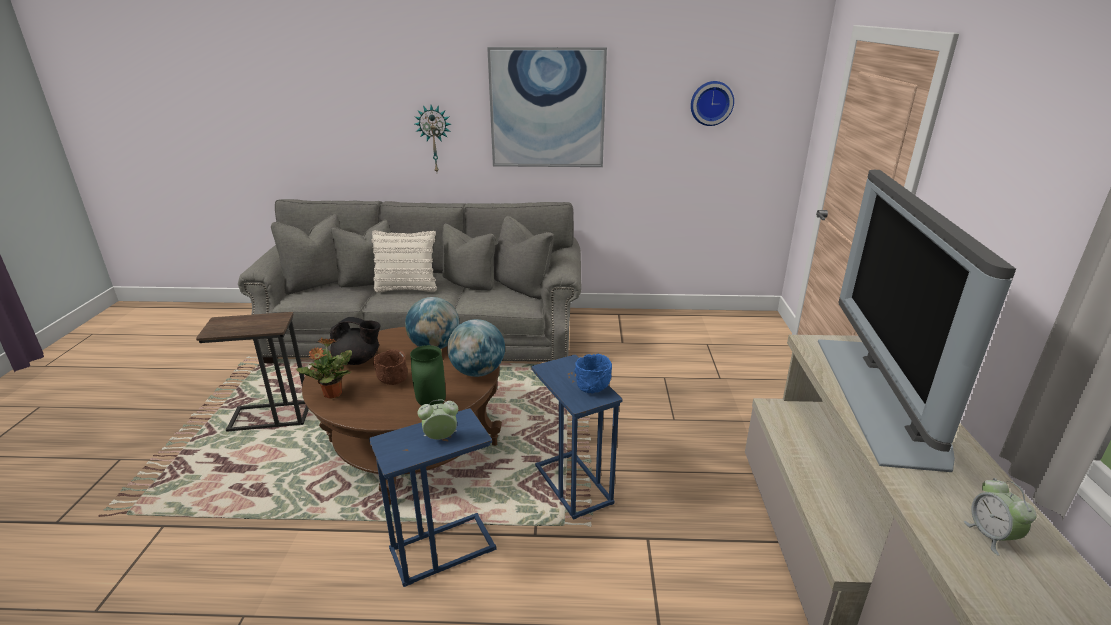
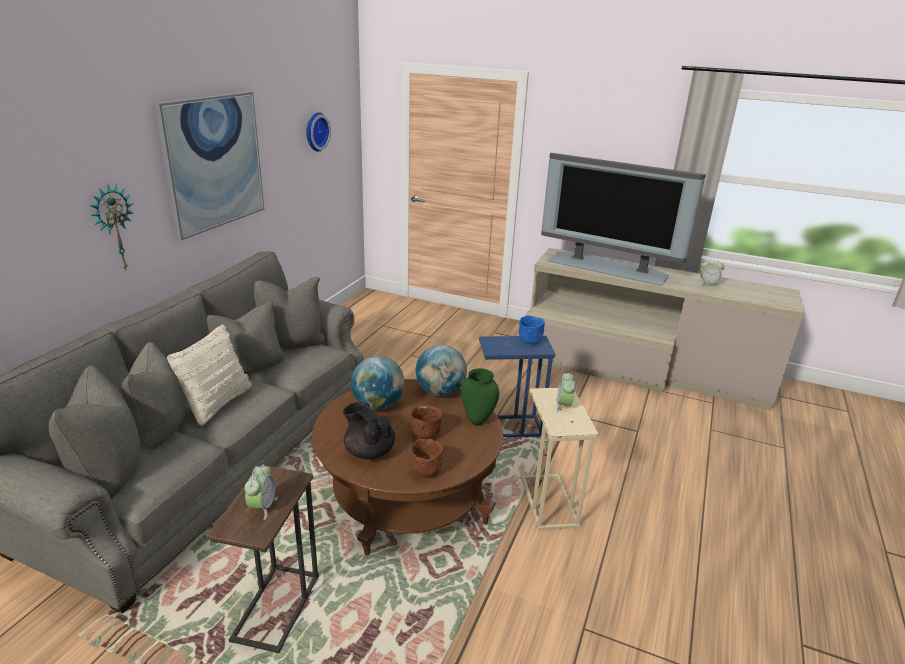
camera: 70 degrees left, 0 degrees up
(240, 325) = (262, 507): none -> alarm clock
(332, 394) = (425, 472): potted plant -> brown bowl
(358, 360) = (369, 451): black teapot -> black teapot turned 75 degrees counterclockwise
(442, 550) = (549, 502): blue side table -> beige side table

